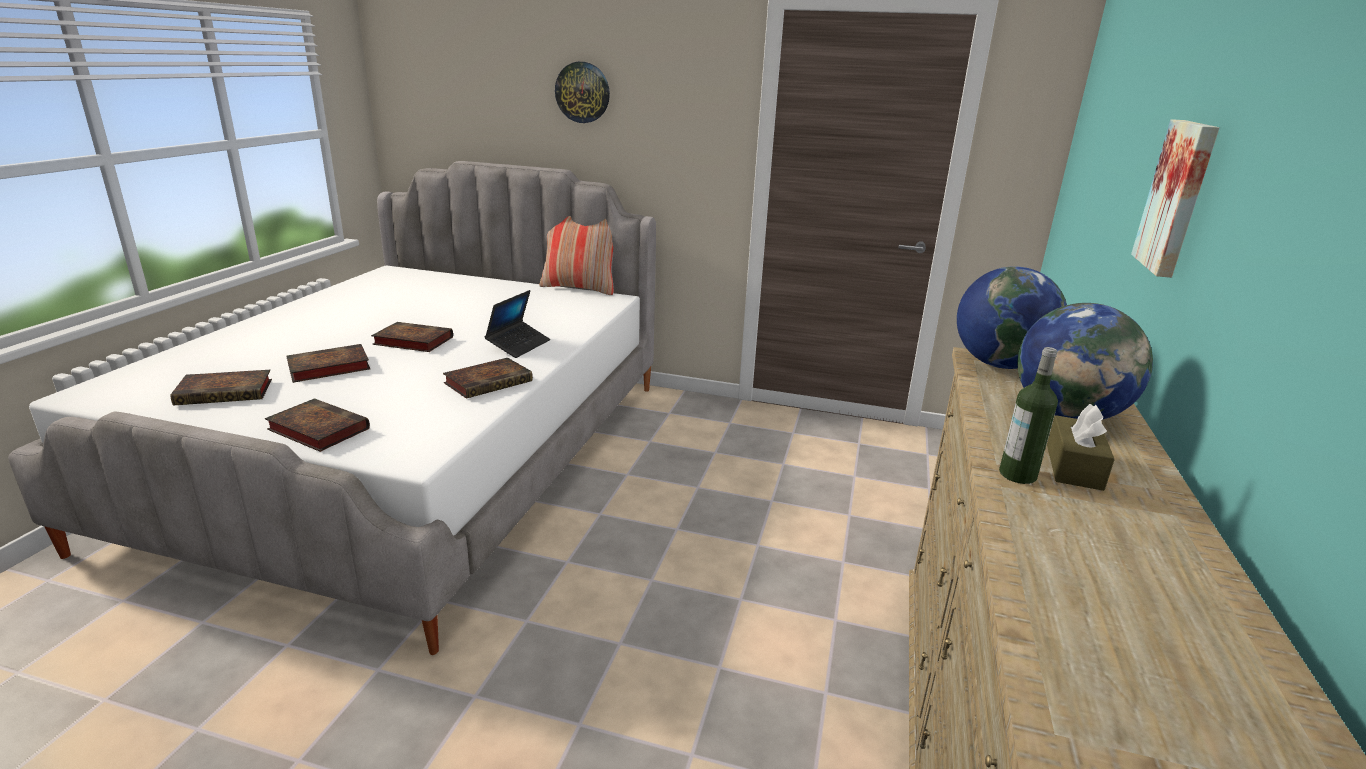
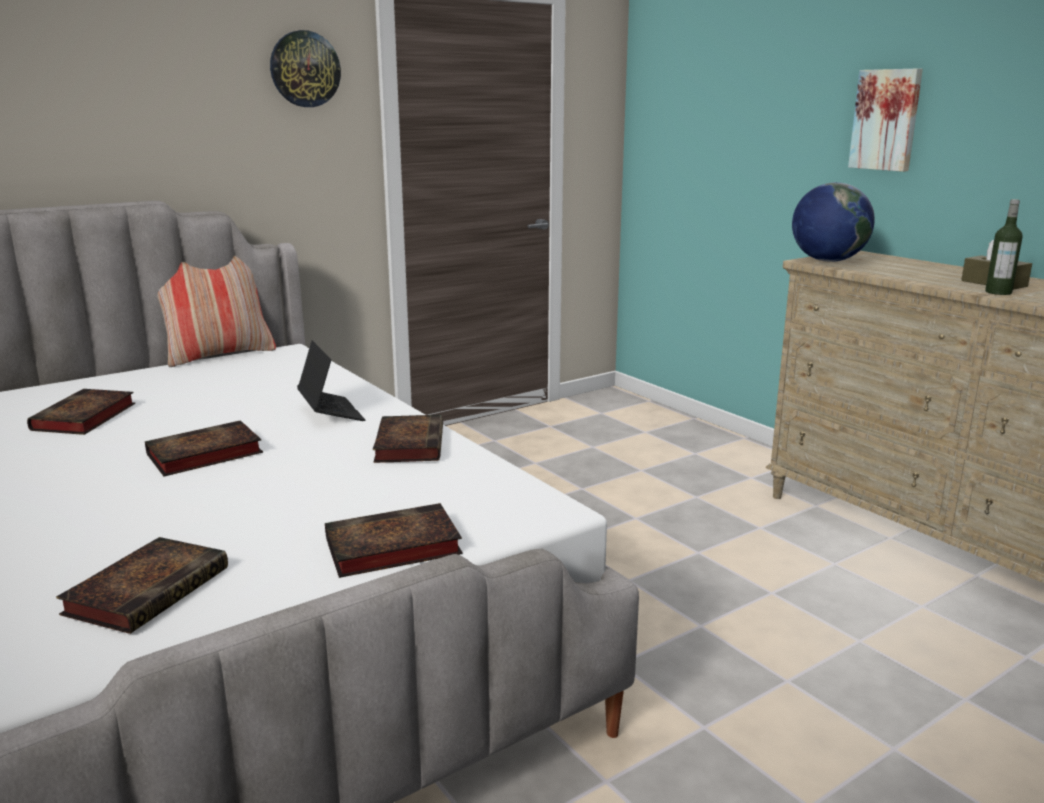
camera: 50 degrees left, 5 degrees down
(327, 368) = (193, 514): book -> book (84, 418)
(582, 92) = (158, 94): wall clock -> wall clock (305, 69)
(1068, 415) = (922, 269): globe -> none

